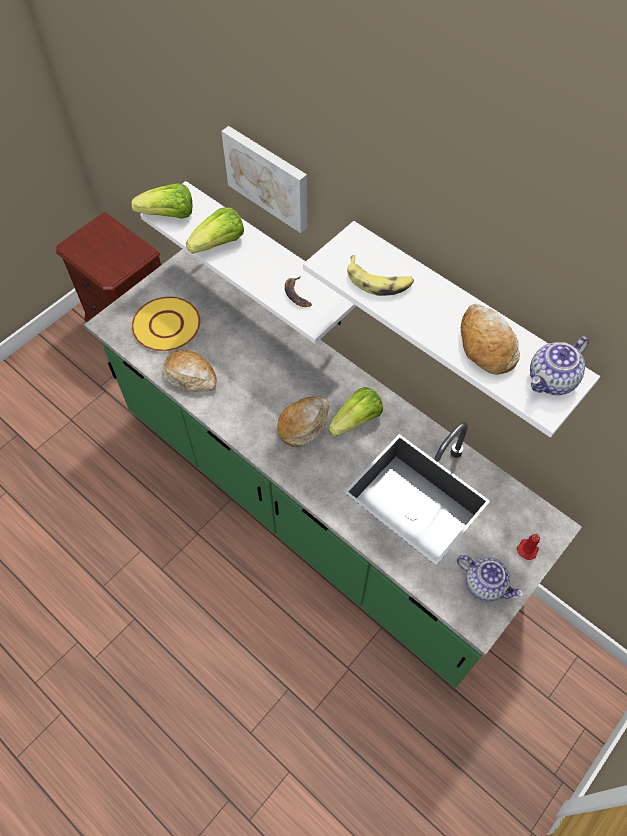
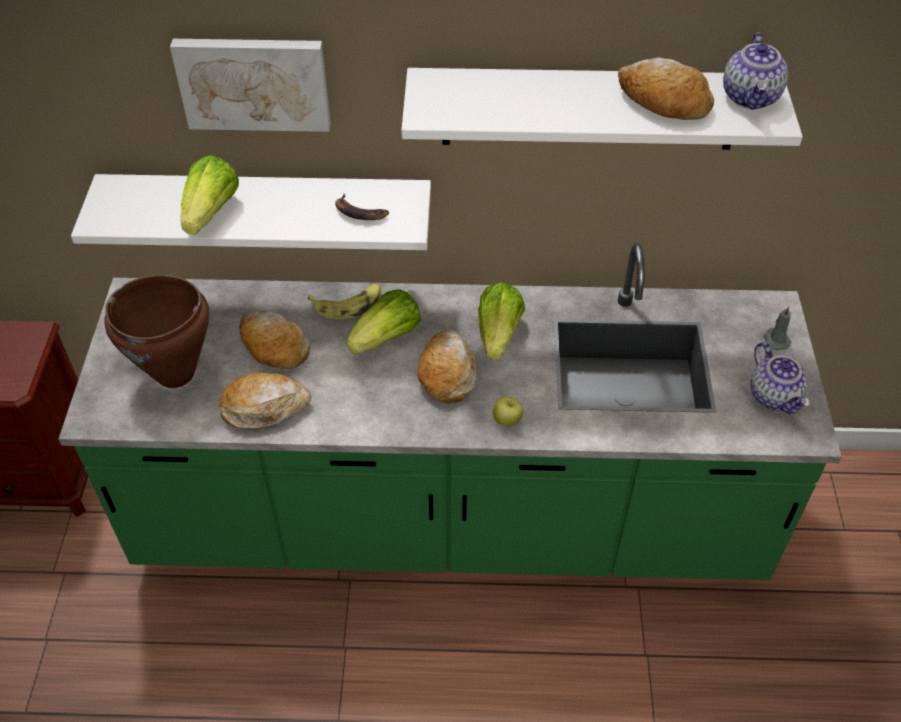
camera: 40 degrees left, 10 degrees down
(166, 325) = (176, 374): yellow plate -> brown cooking pot
(168, 215) = (112, 217): lettuce -> lettuce (387, 338)
(228, 342) = (273, 346): none -> bread
(308, 477) = (507, 420): none -> apple
(379, 281) = (500, 104): banana -> banana (348, 304)
(485, 584) = (775, 396): teapot -> teapot turned 75 degrees clockwise
(528, 548) = (775, 339): red candle -> grey candle

